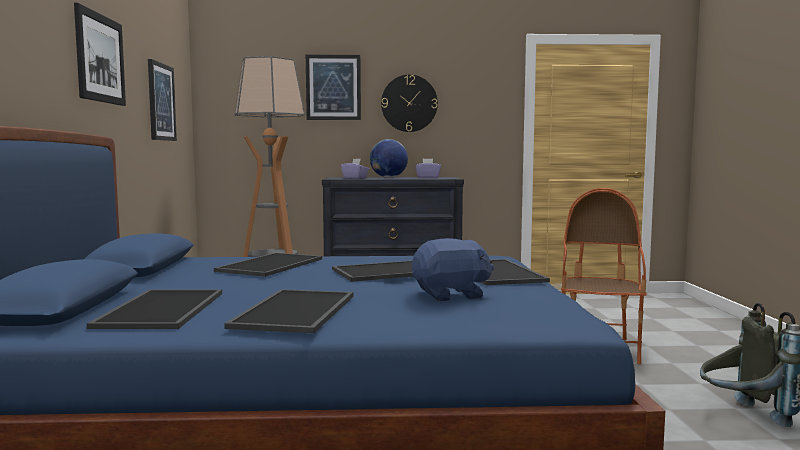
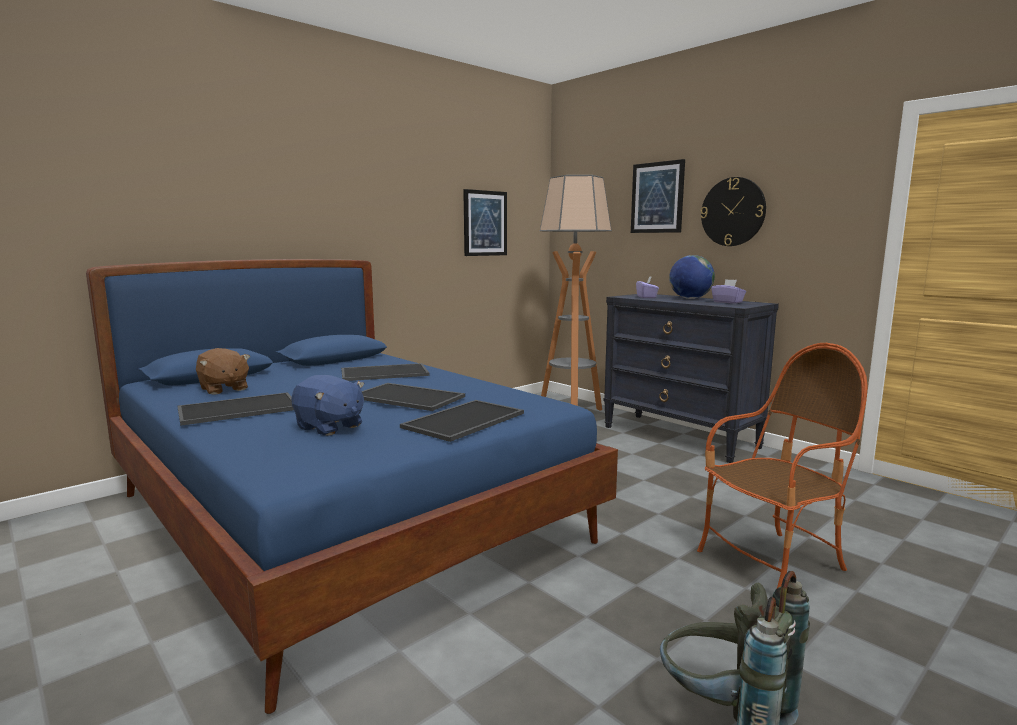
camera: 50 degrees right, 5 degrees up
(100, 58) = (385, 198): picture -> none
(160, 309) = (223, 389): tray -> brown plush toy

